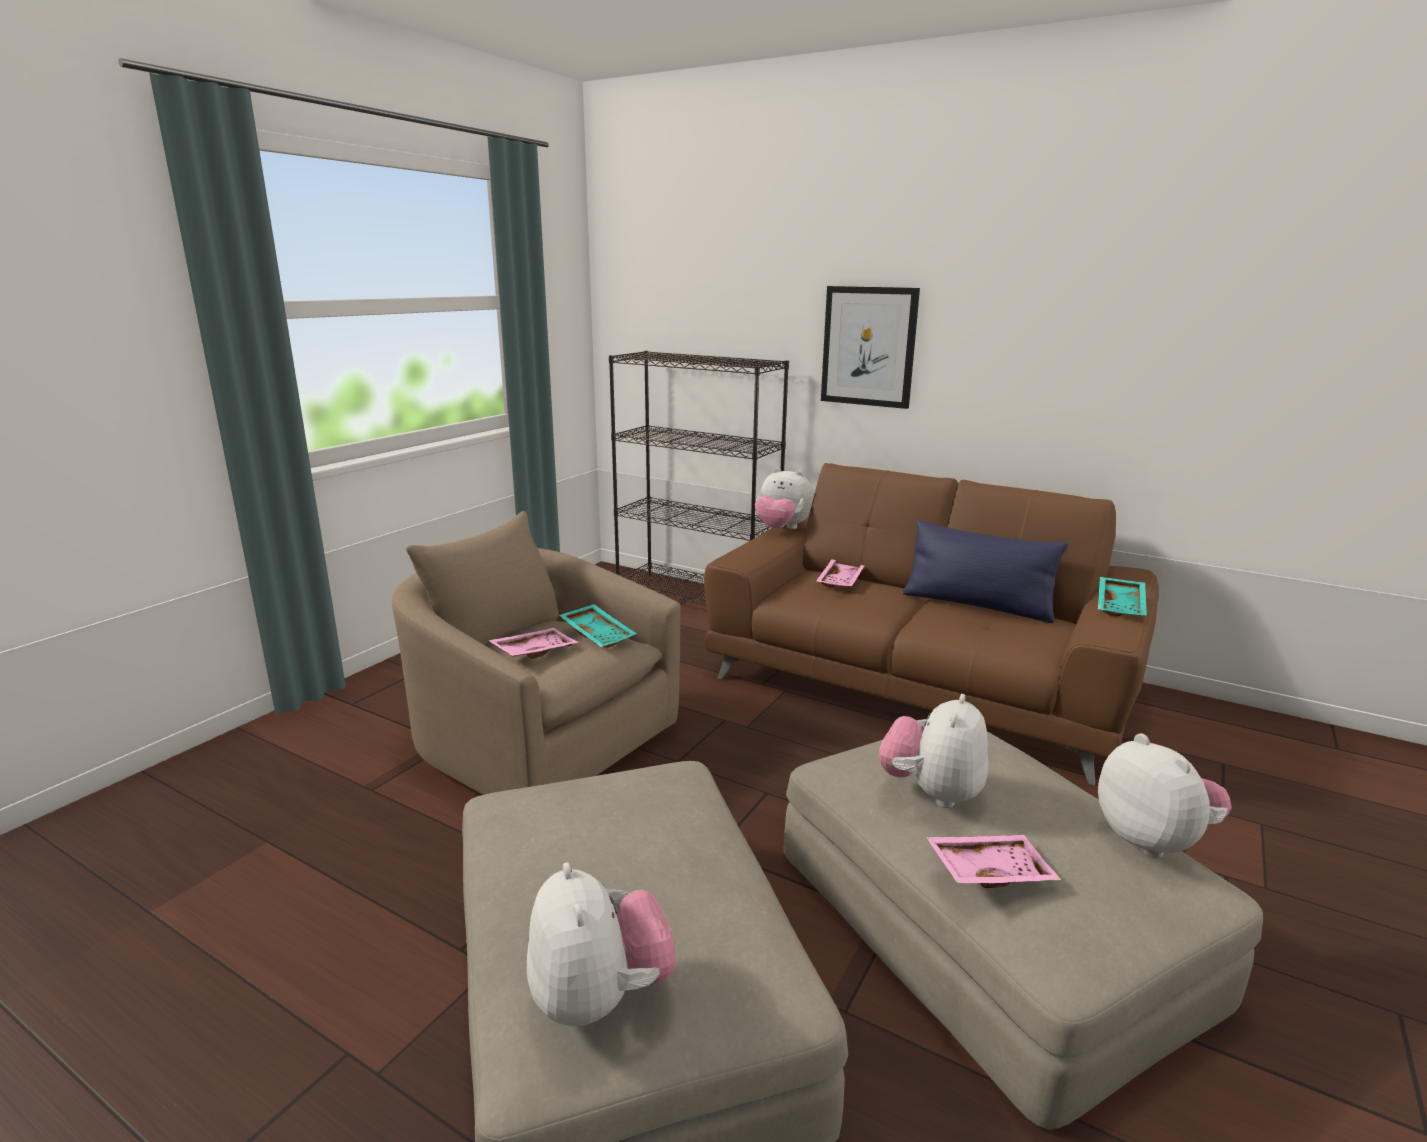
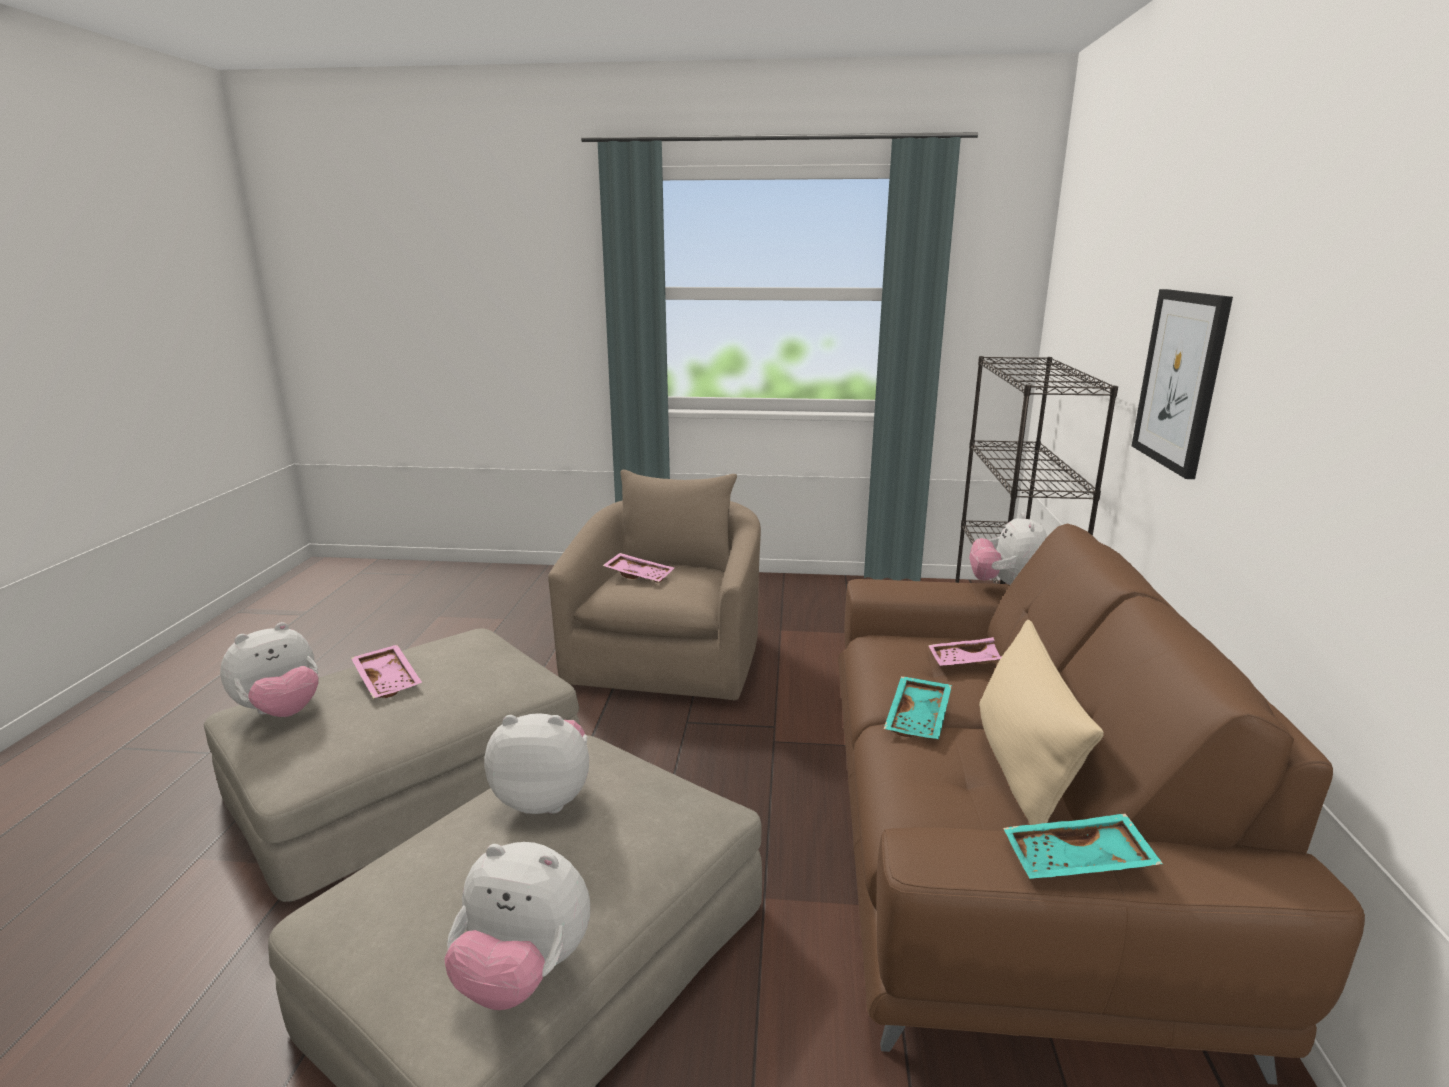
camera: 65 degrees right, 0 degrees up
(599, 634) = (691, 586): turquoise tray -> turquoise tray (919, 718)
(977, 605) = (1021, 764): blue pillow -> beige pillow
(988, 870) = (427, 845): pink tray -> pink tray (389, 680)
(1153, 840) = (523, 973): plush toy -> plush toy turned 60 degrees clockwise

